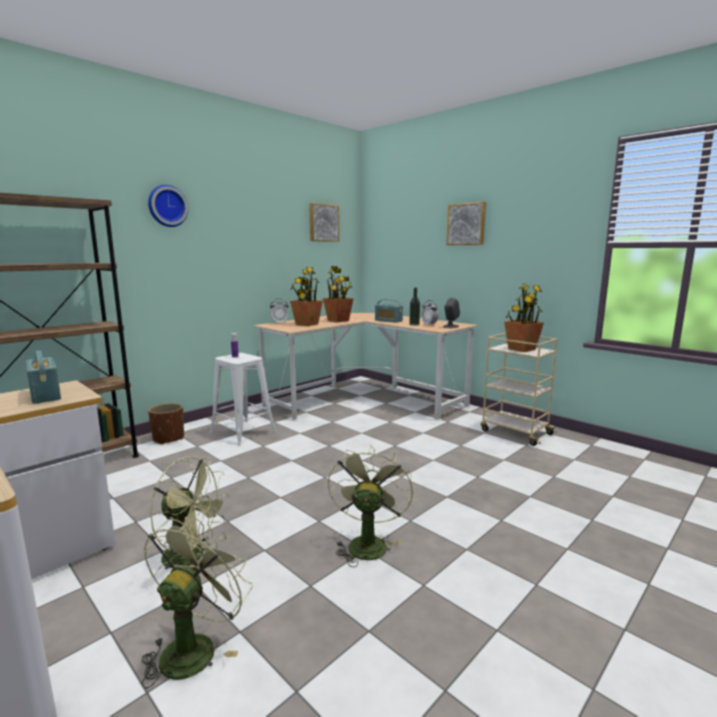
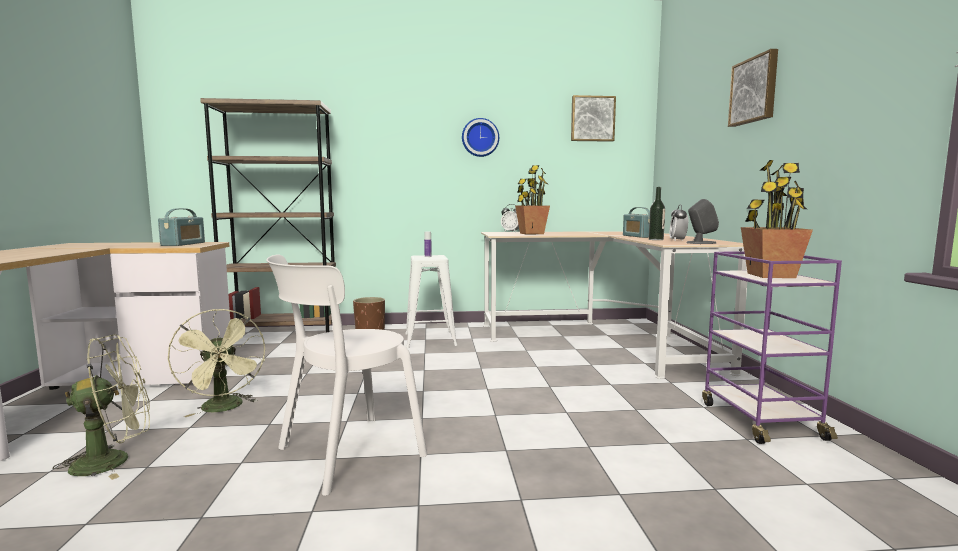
camera: 40 degrees right, 5 degrees down
(167, 206) = (399, 108): wall clock -> wall clock (480, 137)
(338, 320) = (578, 233): potted plant -> none
(367, 542) = (344, 453): green fan -> white chair
(515, 432) = (759, 420): beige cart -> purple cart

